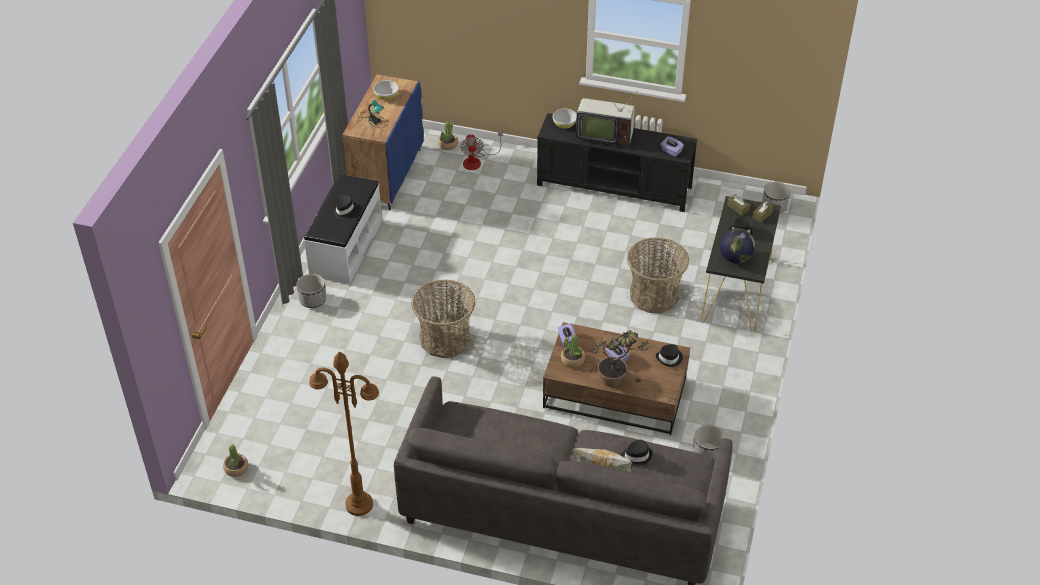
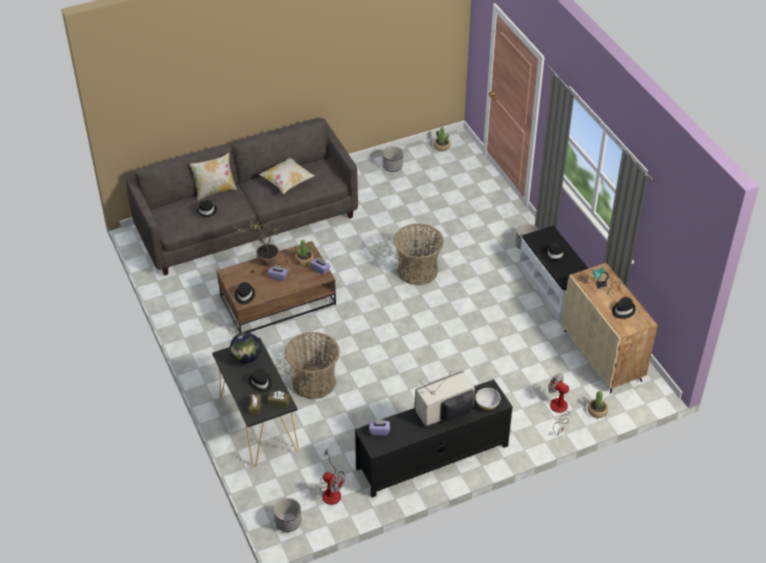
camera: 140 degrees right, 0 degrees up
(358, 504) = (358, 167): brown floor lamp -> none
(386, 96) = (622, 310): white bowl -> black hat
(387, 175) = (602, 356): blue cabinet -> beige cabinet
(510, 439) = (287, 182): none -> pillow
(707, 453) = (189, 298): planter -> planter (392, 166)
(719, 208) = (331, 490): none -> fan

